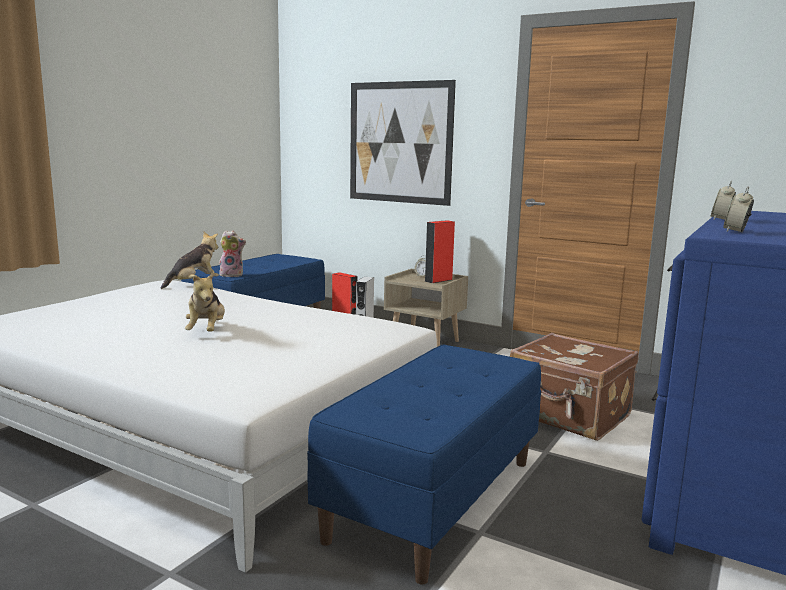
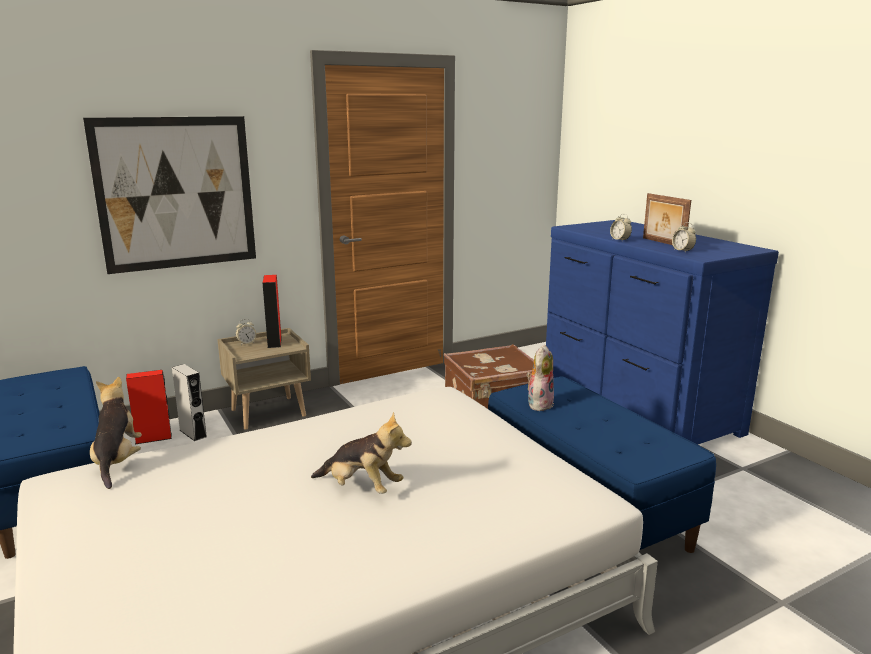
camera: 60 degrees left, 5 degrees up
(232, 275) = (69, 431): plush toy -> plush toy (539, 404)
(763, 227) = (662, 243): none -> picture frame

